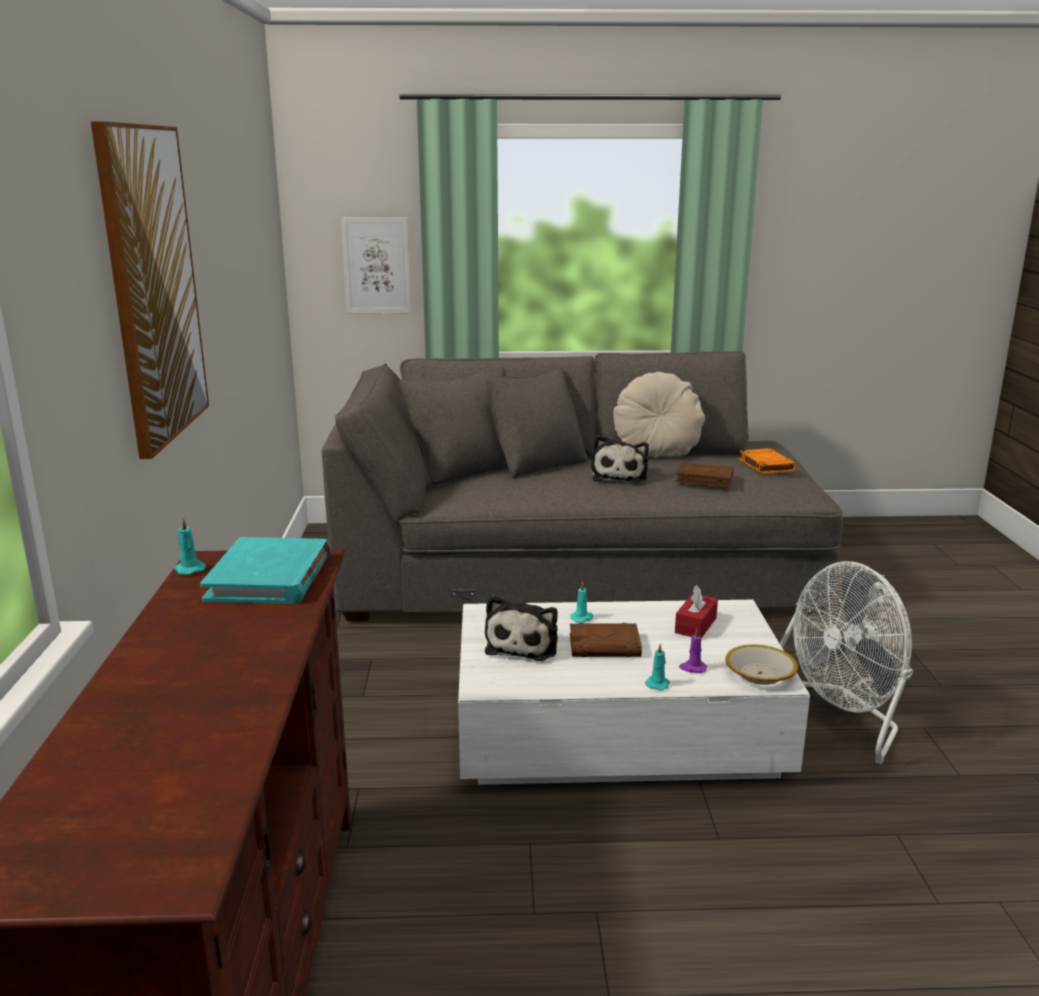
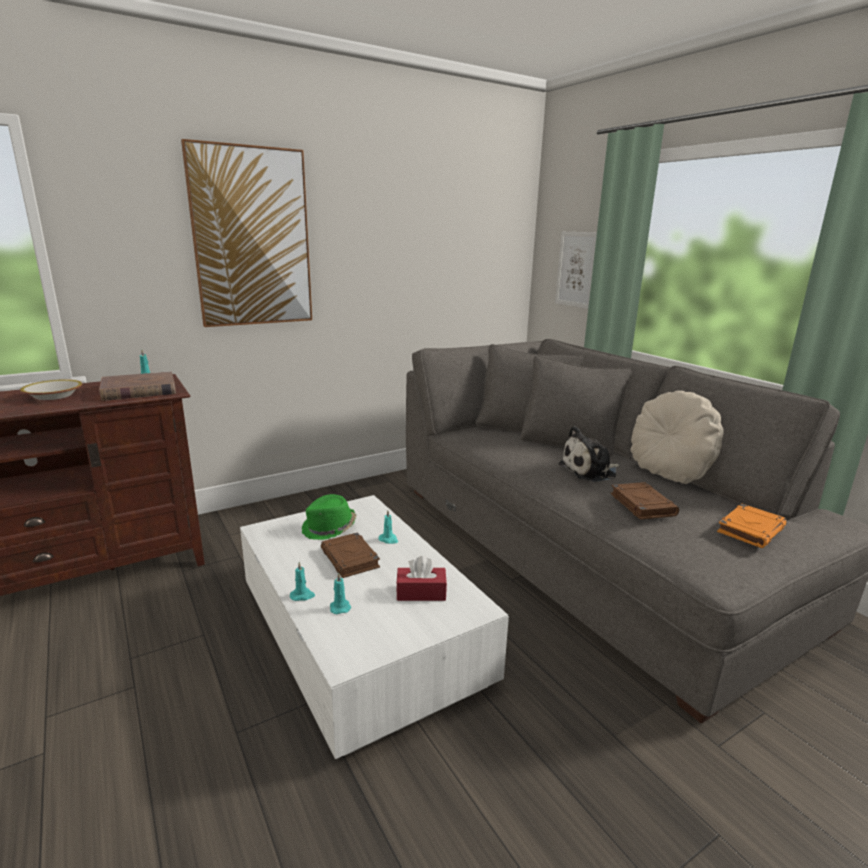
camera: 60 degrees right, 0 degrees up
(270, 577) = (139, 390): turquoise book -> brown book
(524, 644) = (329, 528): plush toy -> green hat
(692, 668) = (340, 607): purple candle -> turquoise candle
(760, 674) = (351, 647): bowl -> bowl (54, 396)
(846, 712) = (504, 788): white fan -> none

